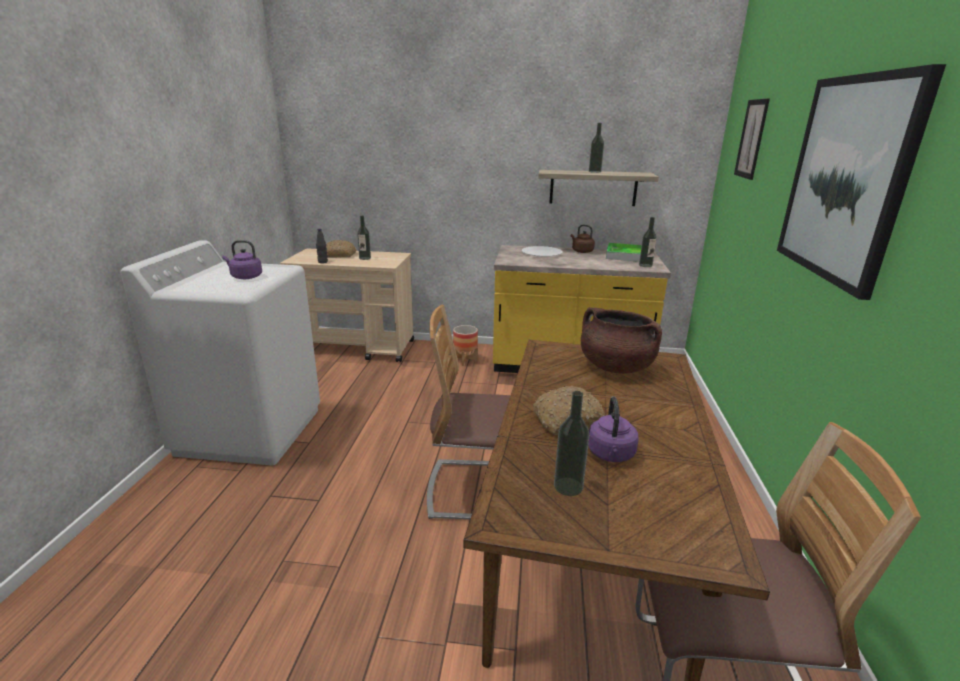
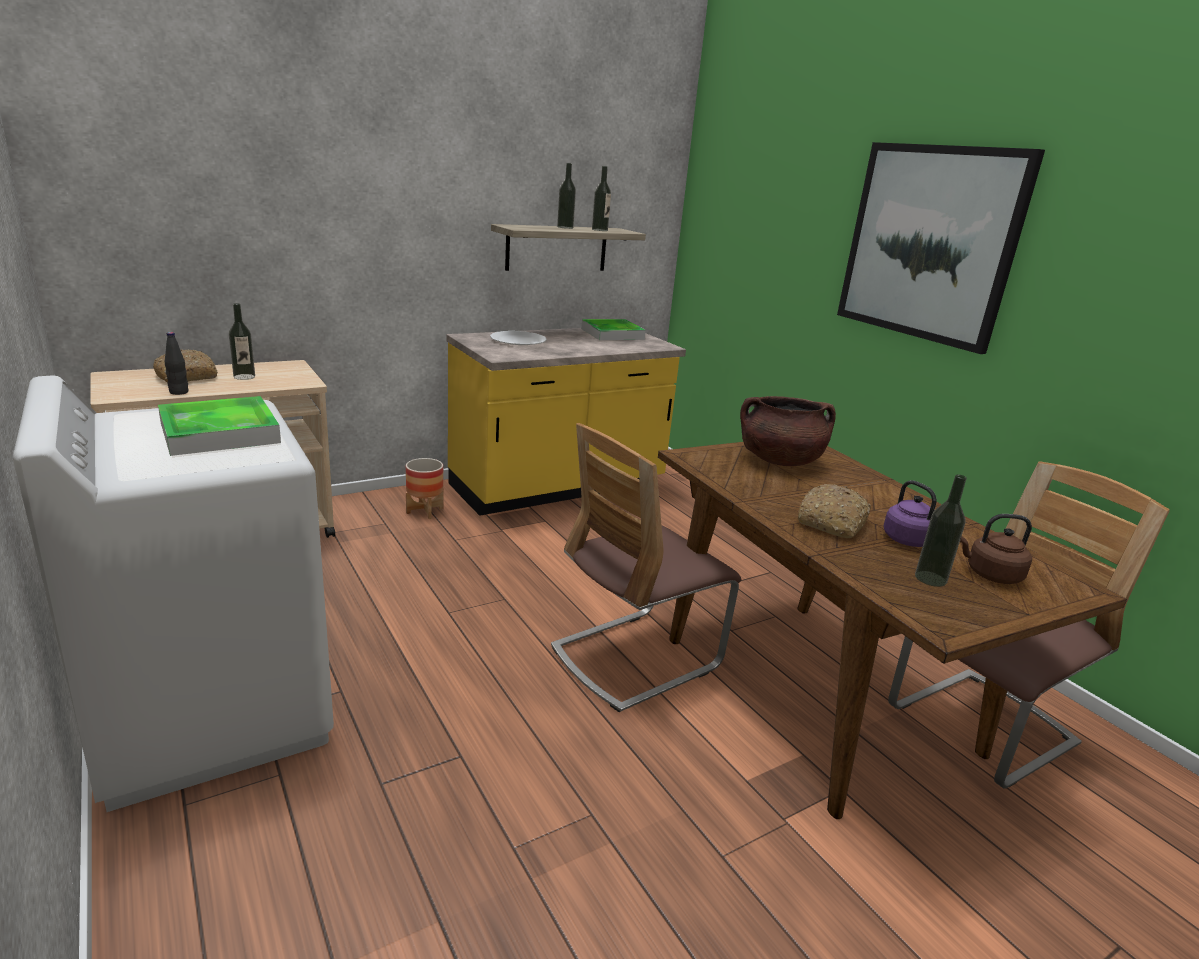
camera: 40 degrees left, 0 degrees up
(245, 277) = (219, 432): purple kettle -> tray
(581, 251) = (557, 333): brown kettle -> brown kettle (990, 575)
(645, 265) = (651, 344): bottle -> bottle (599, 230)
(751, 139) = (751, 193): picture -> none

